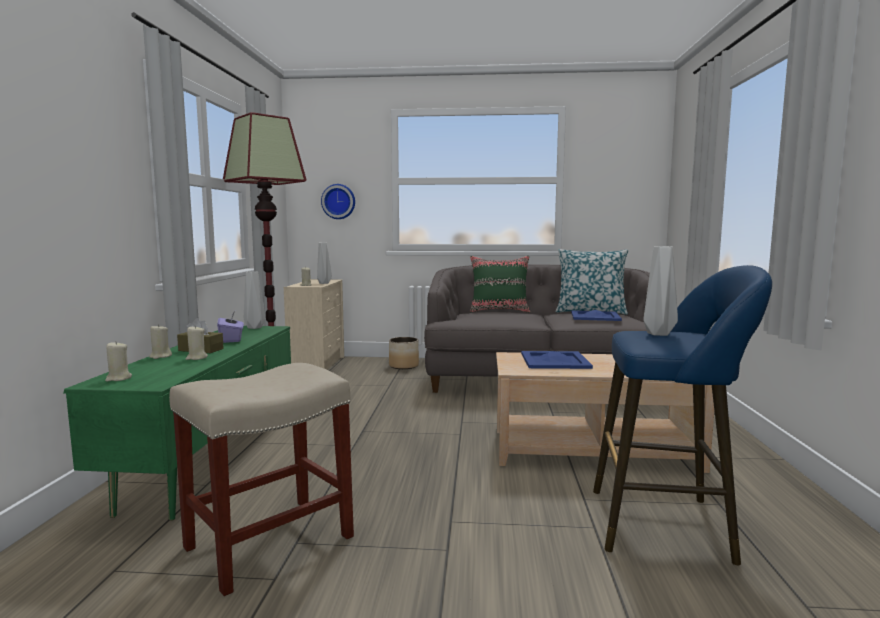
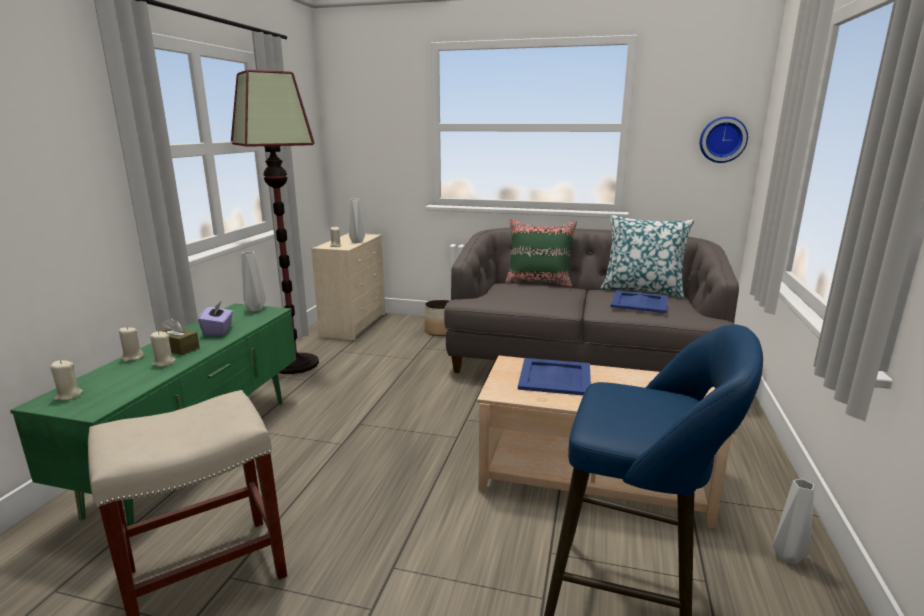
camera: 10 degrees right, 10 degrees up
(339, 201) = (377, 149): wall clock -> wall clock (722, 139)
(657, 334) = (628, 402): grey vase -> grey vase (785, 557)

